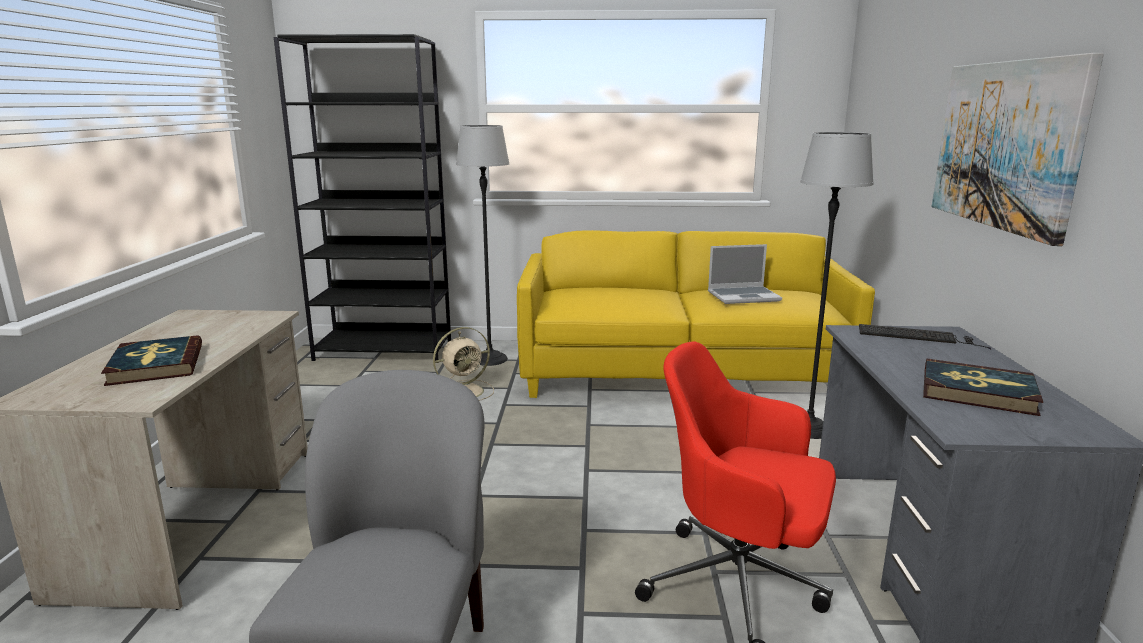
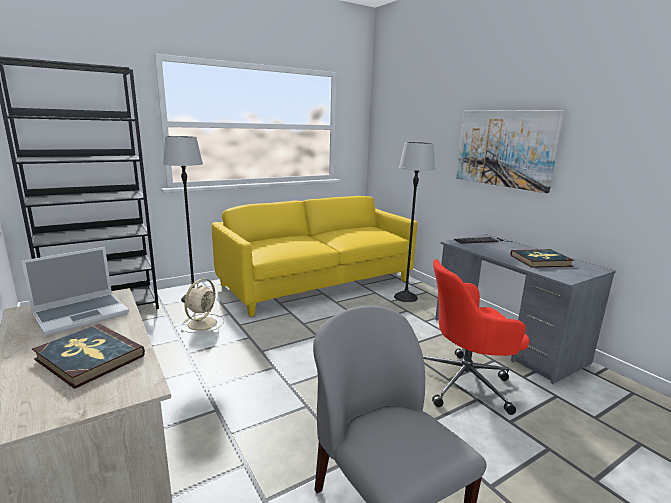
camera: 35 degrees left, 0 degrees up
(744, 296) = (352, 233): laptop -> laptop (82, 314)

